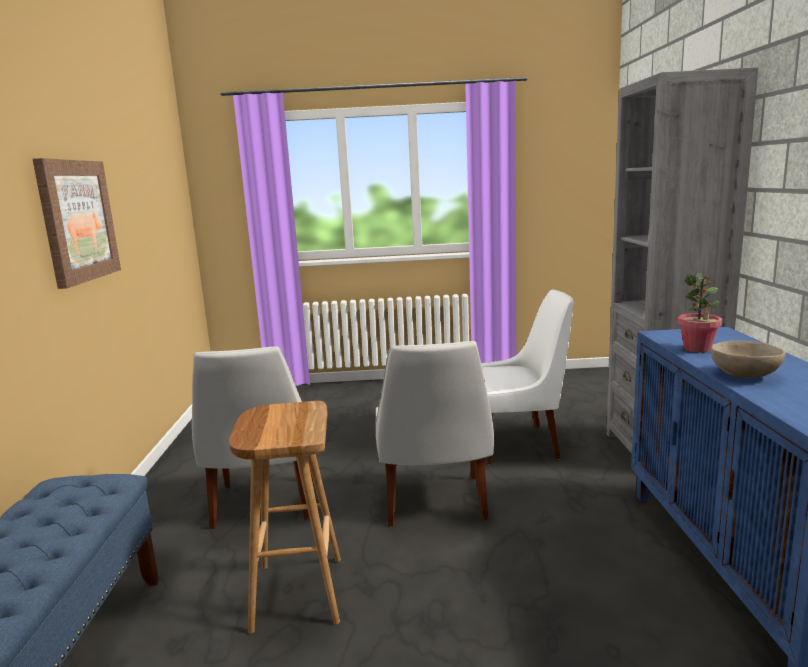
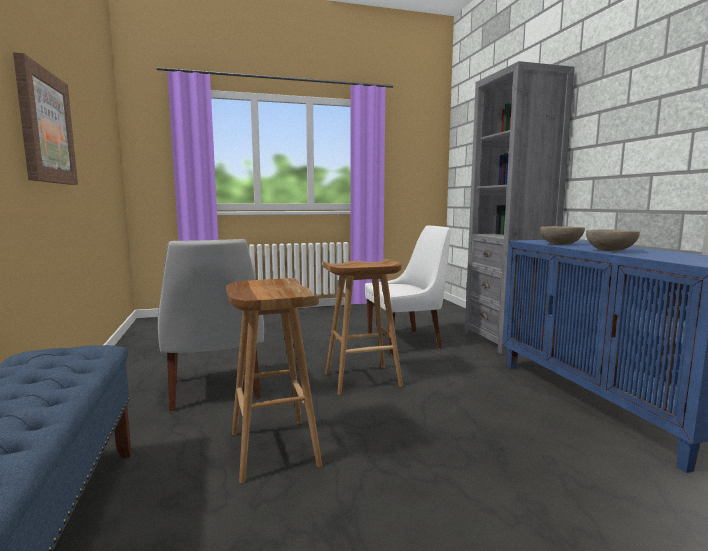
camera: 15 degrees left, 5 degrees down
(435, 503) = (361, 380): white chair -> brown stool
(697, 349) = (561, 244): potted plant -> beige bowl

